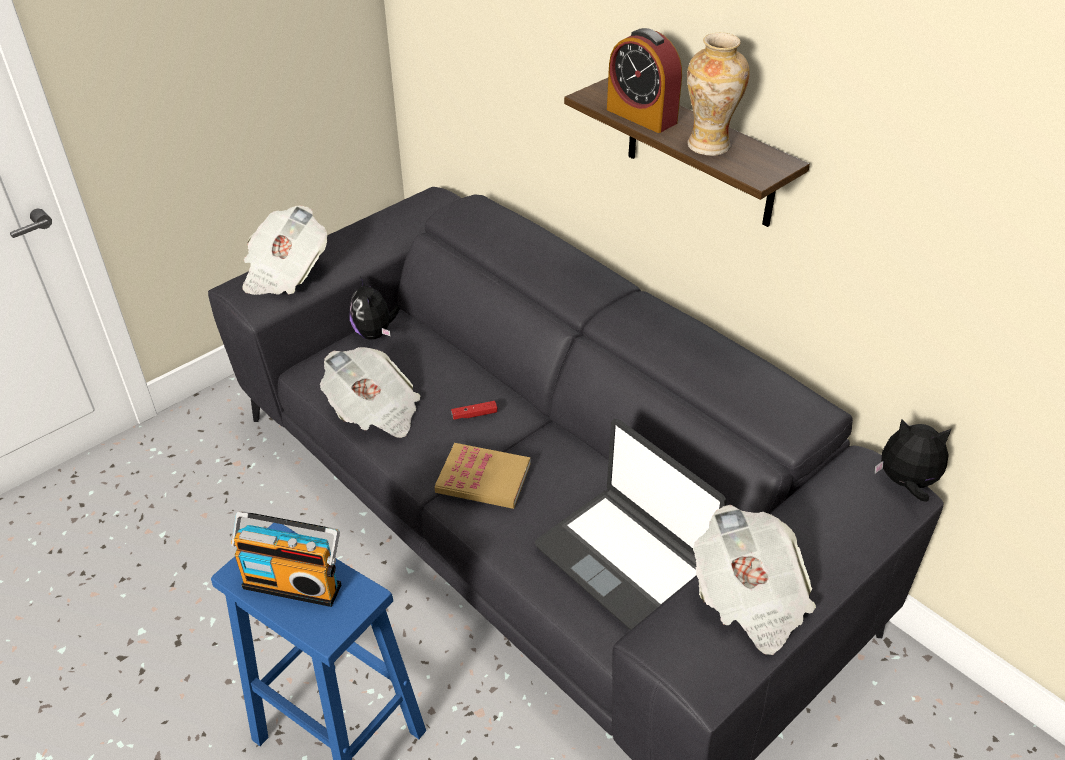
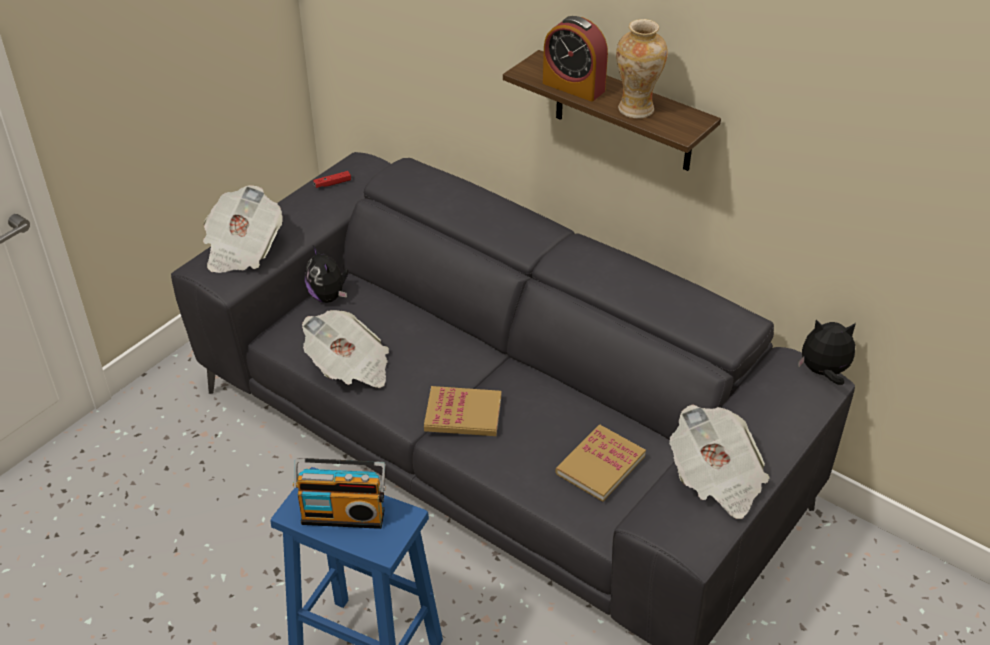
camera: 10 degrees left, 0 degrees up
(474, 414) = (440, 360): red game controller -> red game controller (332, 183)
(624, 558) = (600, 465): laptop -> book

